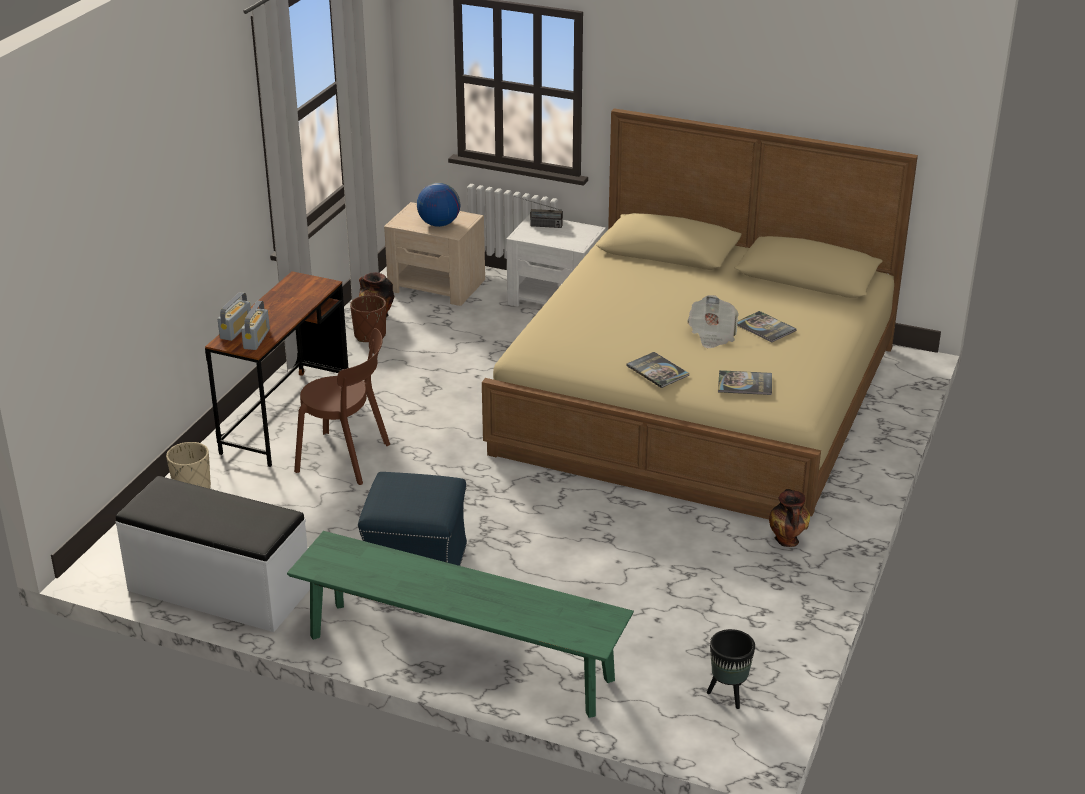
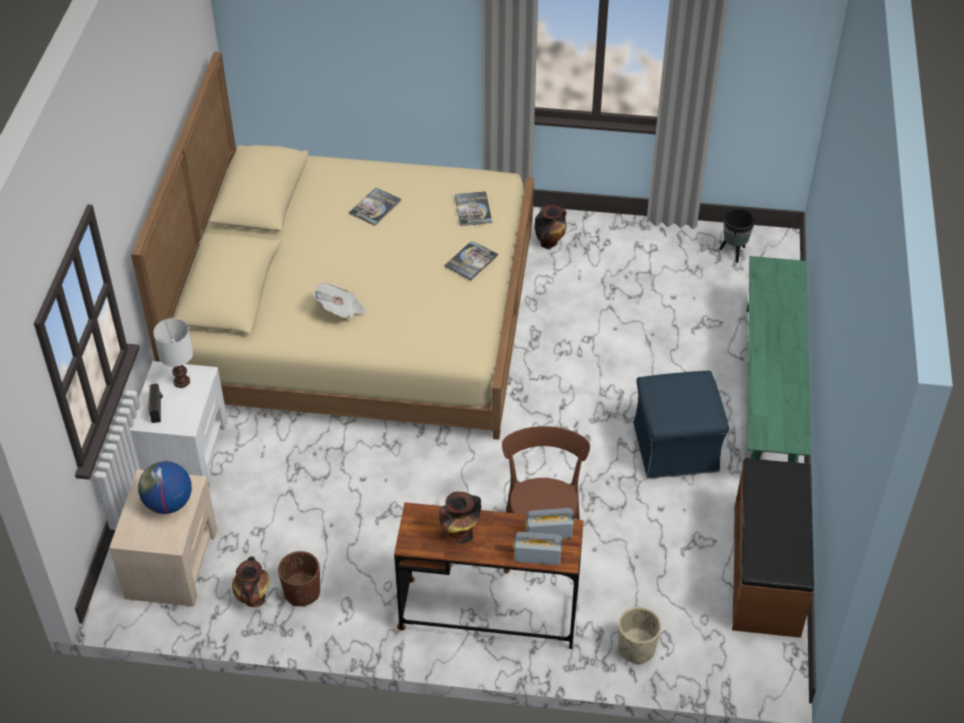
camera: 105 degrees left, 15 degrees up
(219, 590) = (767, 570): white bench -> brown bench
(288, 300) = (460, 534): none -> vase
(573, 236) = (181, 382): none -> white table lamp
(712, 335) = (398, 236): newspaper -> newspaper (341, 310)

